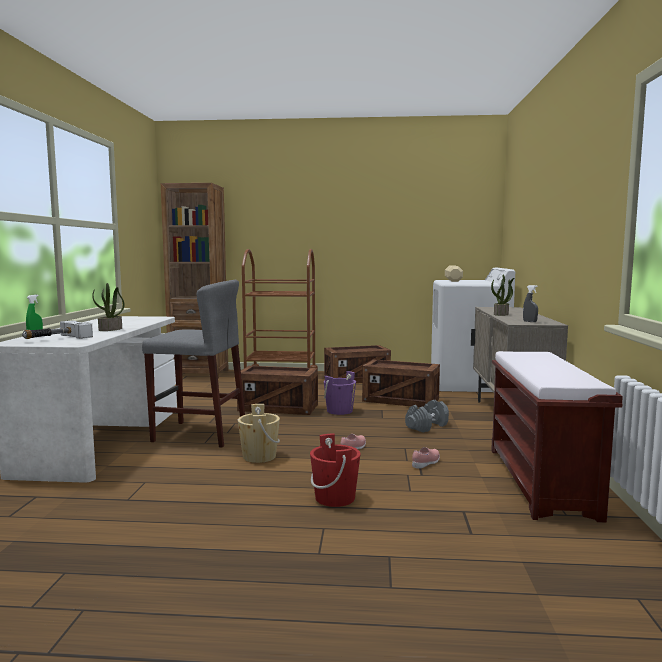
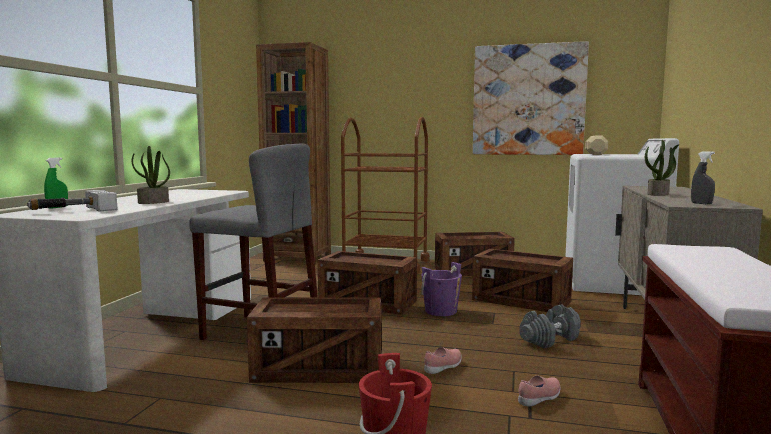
camera: 10 degrees right, 0 degrees up
(259, 456) = (318, 369): beige bucket -> crate
(398, 234) = (528, 100): none -> picture

